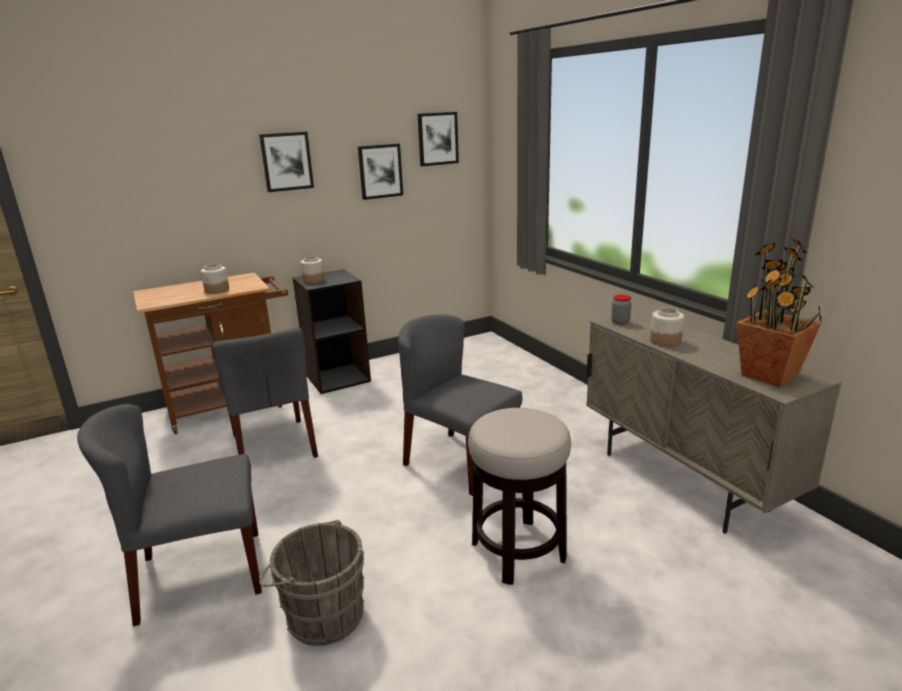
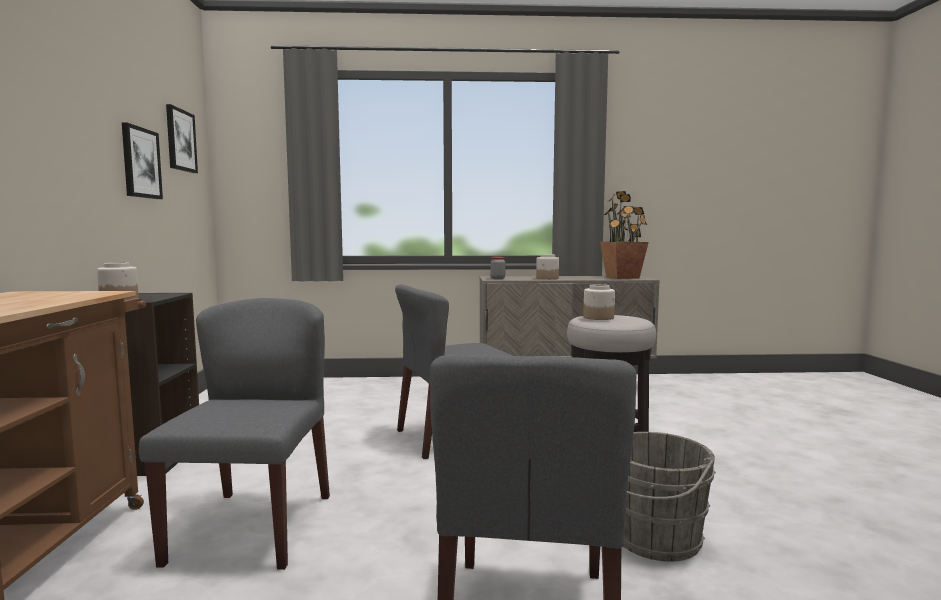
camera: 65 degrees left, 15 degrees down
(217, 290) = (45, 299): jar -> jar (599, 317)
(274, 446) = (252, 527): grey chair -> grey chair turned 90 degrees counterclockwise
(286, 161) = (52, 114): picture -> none

